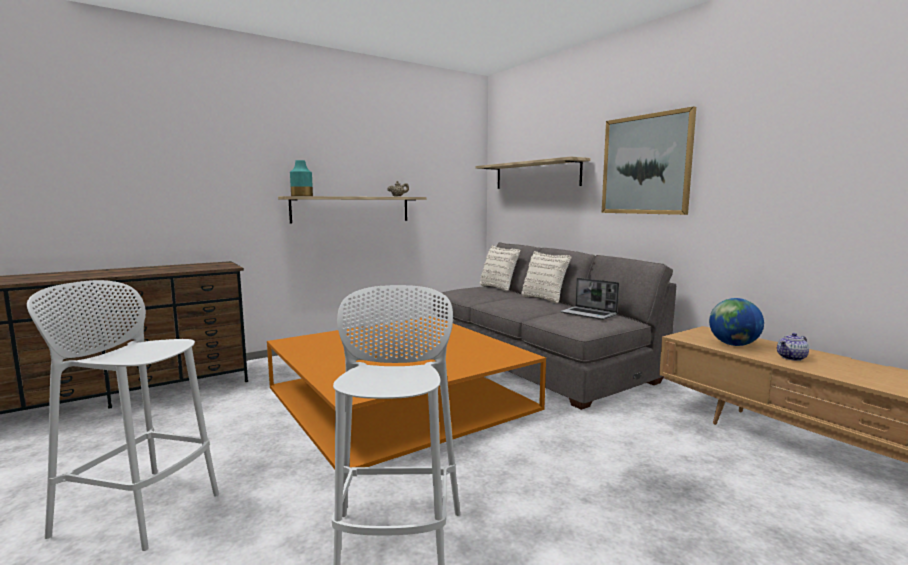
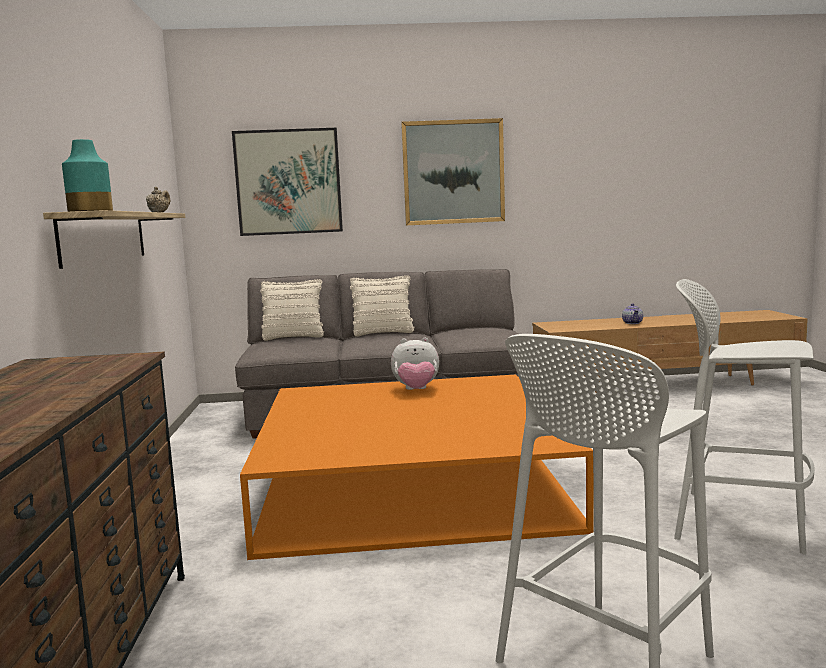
camera: 60 degrees left, 0 degrees up
(459, 340) = (416, 390): none -> plush toy
(536, 175) = (288, 182): shelf -> picture
(589, 314) = (477, 330): laptop -> none
(733, 345) = (591, 325): globe -> none

